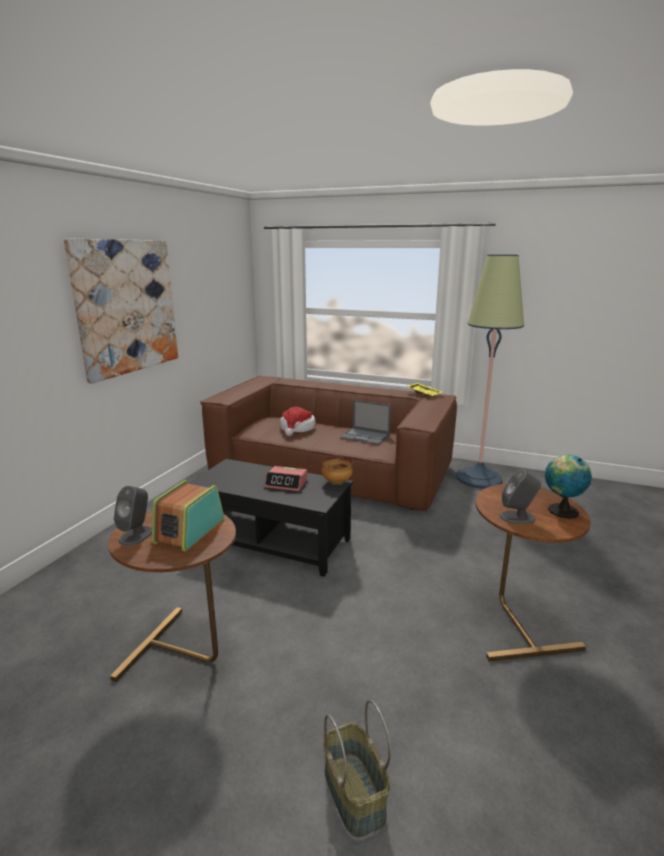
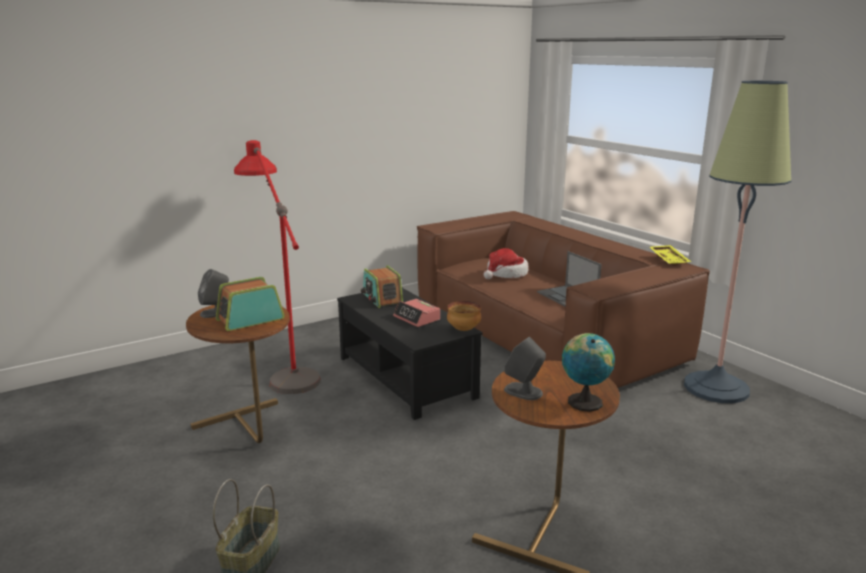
camera: 35 degrees right, 0 degrees up
(127, 307) = (342, 122): picture -> none
(145, 572) = (285, 367): none -> red floor lamp
(230, 474) = (382, 299): none -> radio

